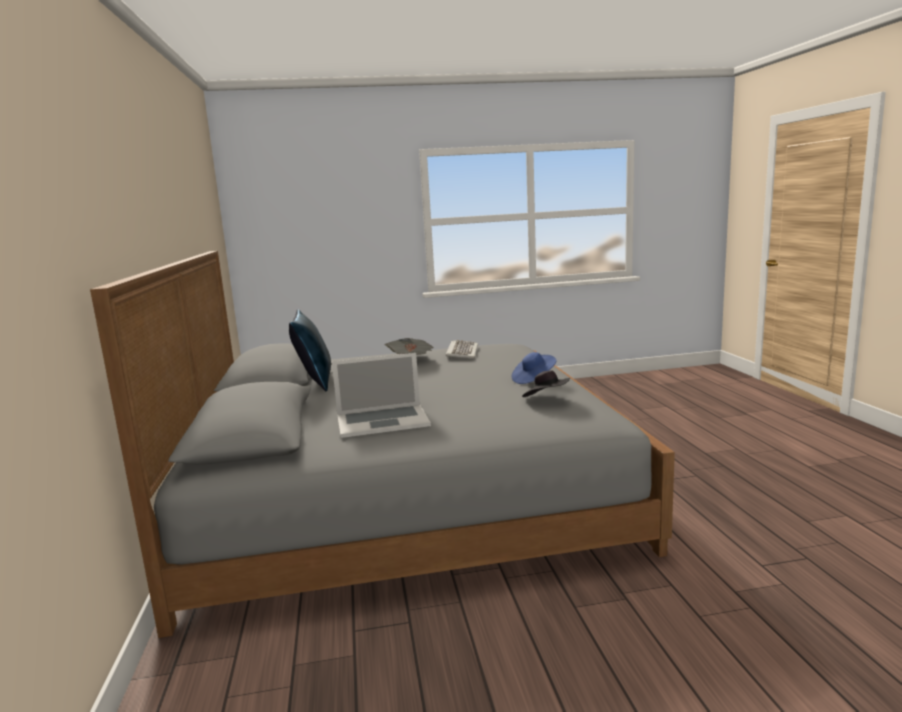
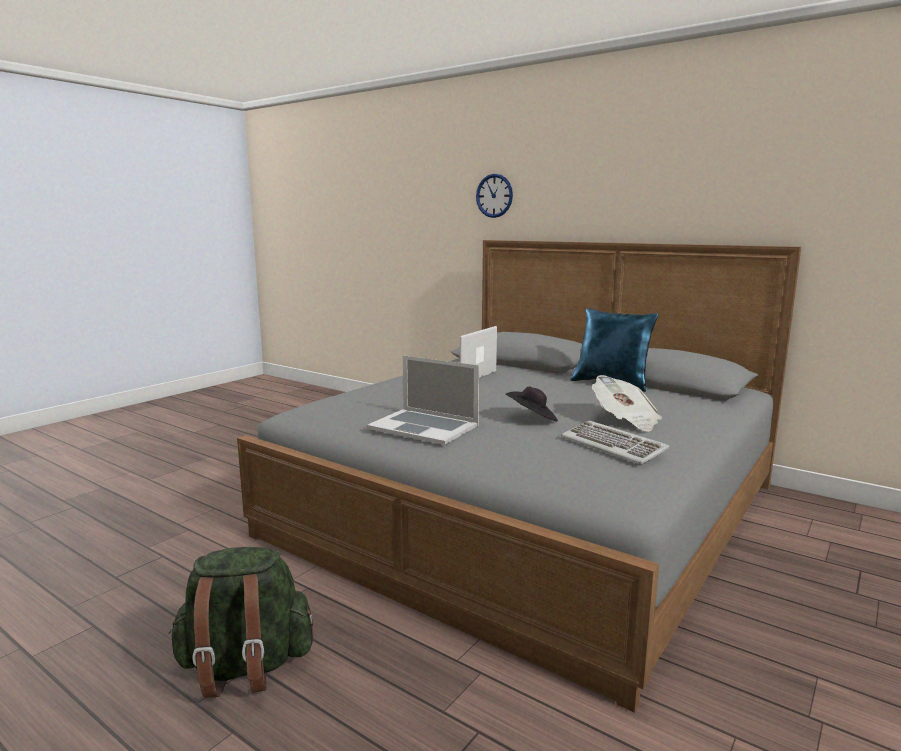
camera: 135 degrees right, 0 degrees up
(66, 198) = (494, 195): none -> wall clock
(533, 379) = (424, 426): blue hat -> laptop
(547, 399) = (370, 410): black hat -> black hat (532, 419)
(694, 470) = (245, 667): none -> green backpack

